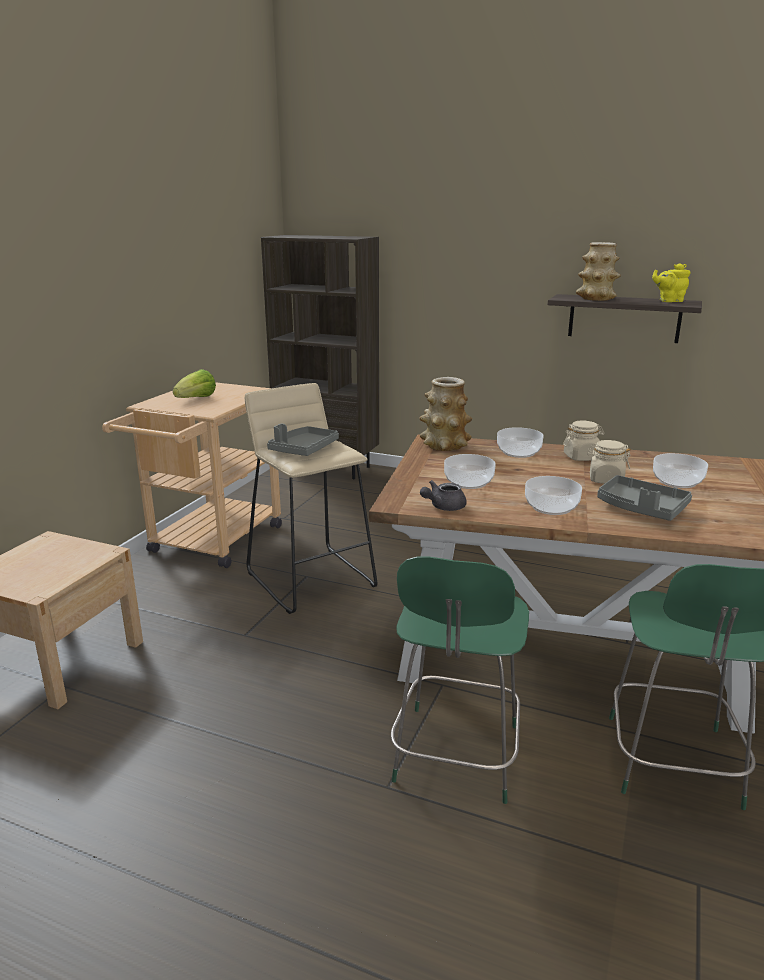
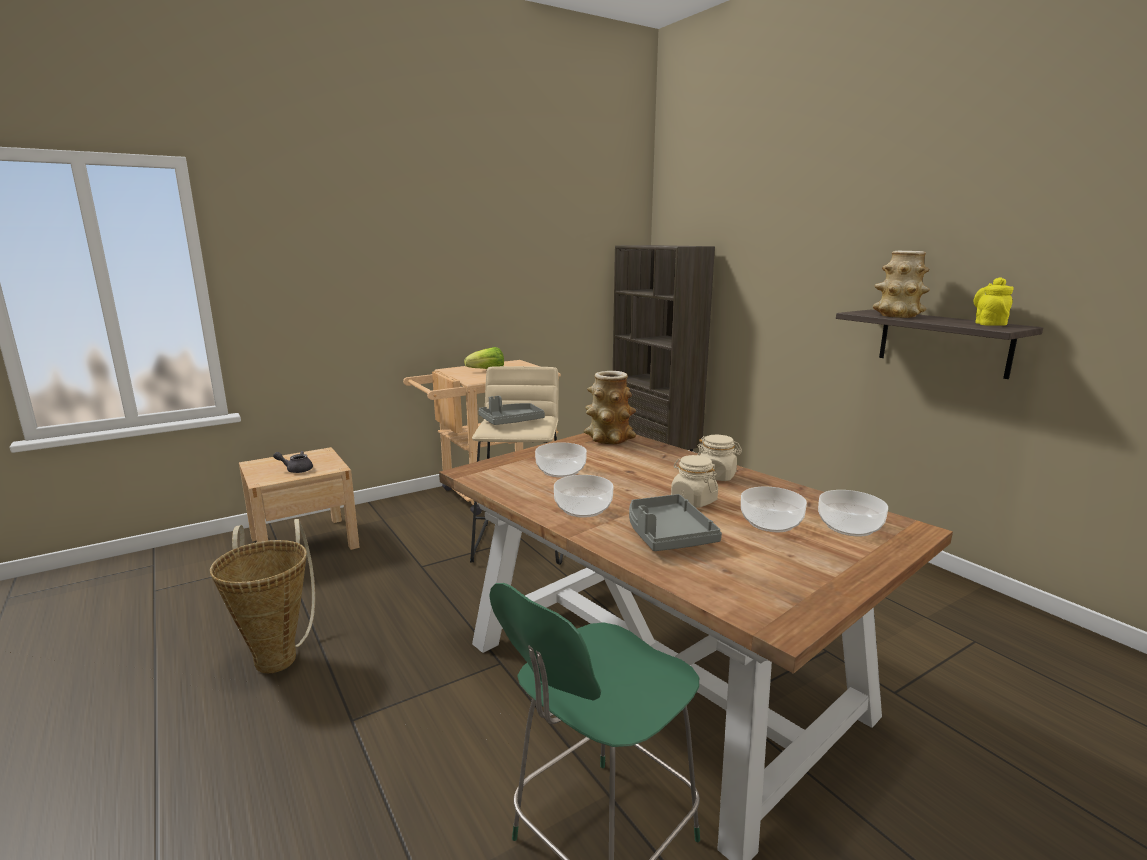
camera: 35 degrees right, 5 degrees down
(223, 774) = (278, 655): none -> basket
(443, 507) = (495, 483): grey teapot -> grey teapot (296, 470)
(455, 756) = (428, 725): green chair -> none
(519, 452) = (663, 458): bowl -> bowl (849, 527)
(669, 301) = (989, 324): yellow teapot -> yellow teapot turned 75 degrees clockwise

